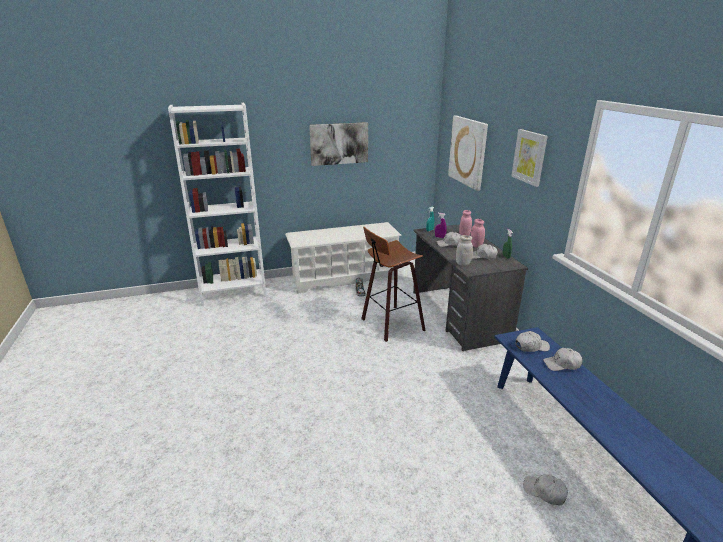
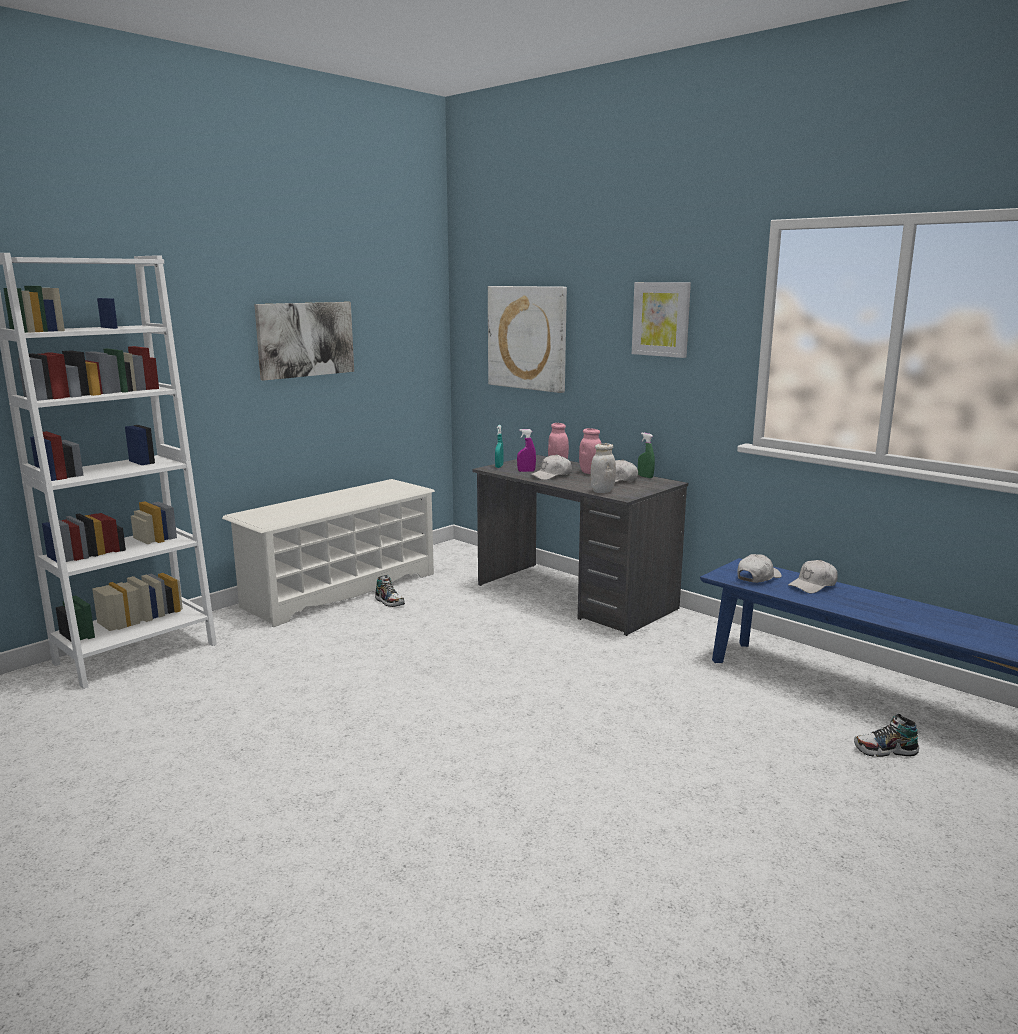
camera: 30 degrees left, 10 degrees down
(390, 324) = (486, 630): stool -> none
(544, 492) = (885, 751): white cap -> shoe

